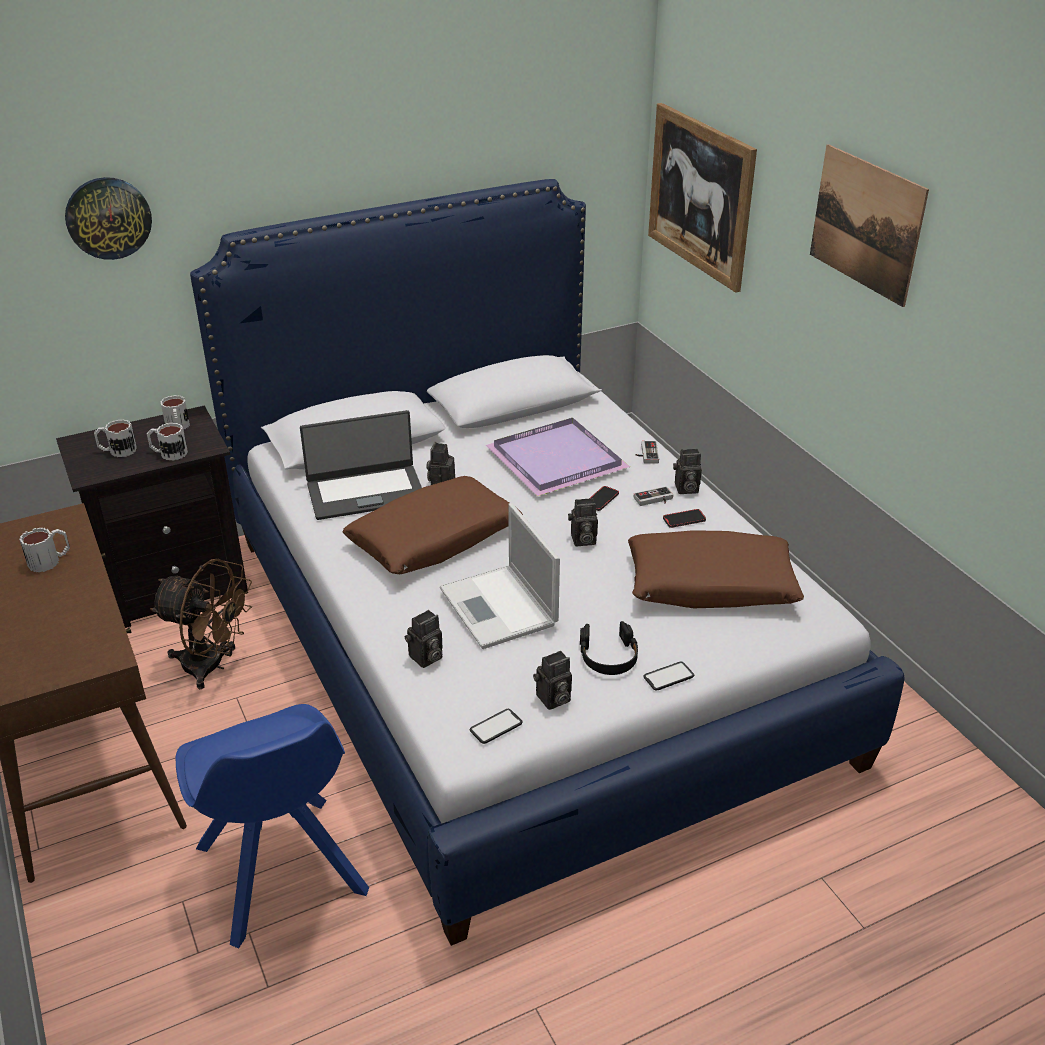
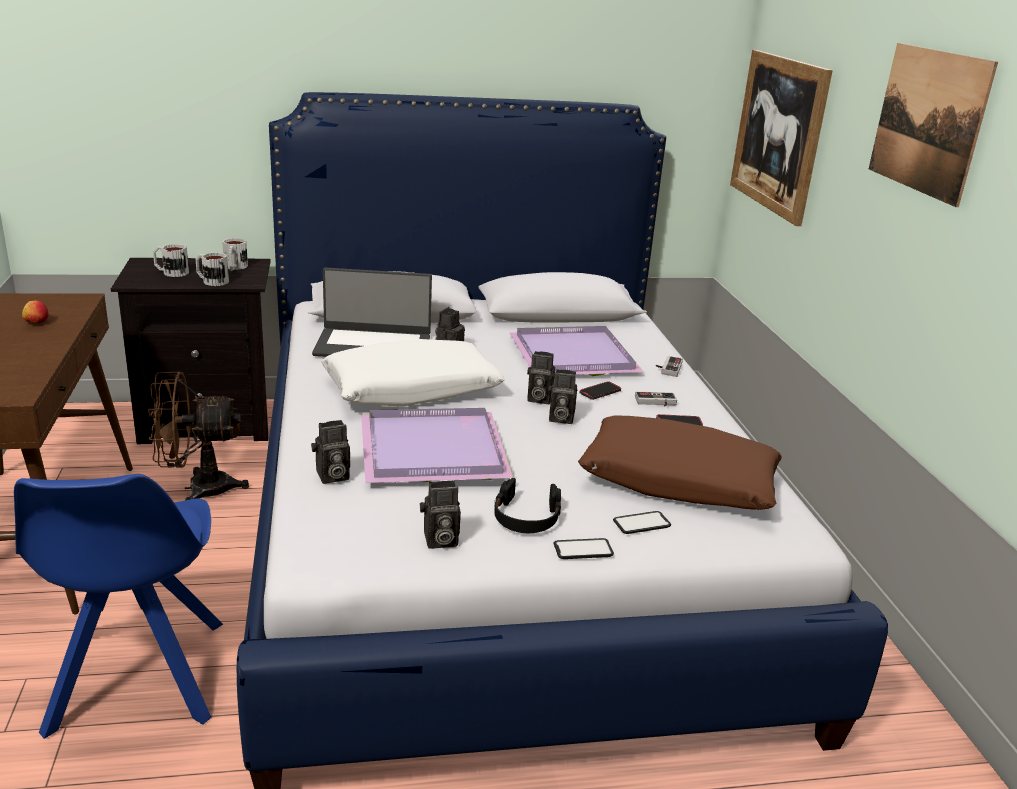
camera: 15 degrees right, 10 degrees down
(50, 560) = (36, 322): mug -> apple
(108, 218) = (206, 59): wall clock -> none
(212, 666) = (198, 488): brown fan -> brown fan turned 135 degrees clockwise
(434, 539) = (411, 389): brown pillow -> white pillow
(496, 727) = (360, 550): phone -> phone (641, 523)
(499, 608) = (436, 451): laptop -> purple tray
(685, 489) = (694, 400): camera -> camera (538, 399)

